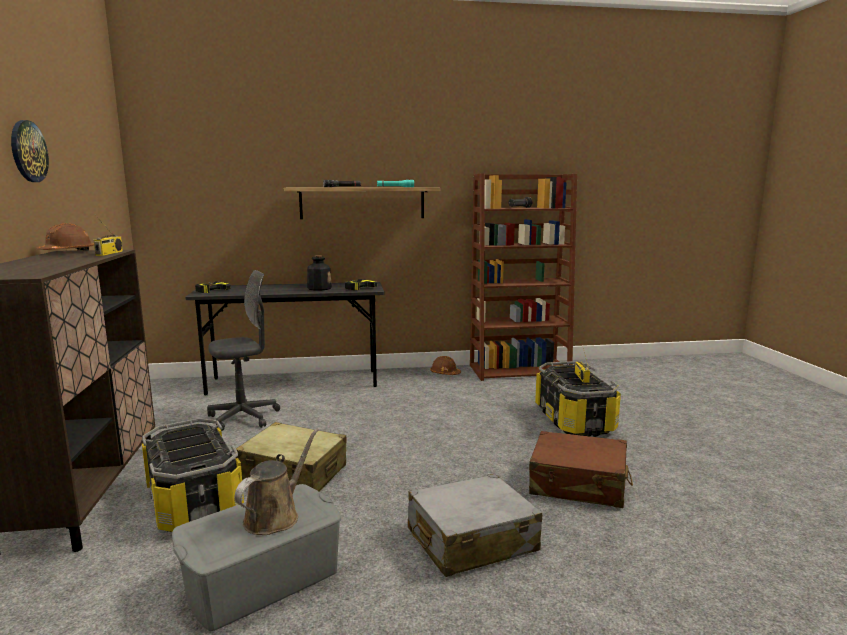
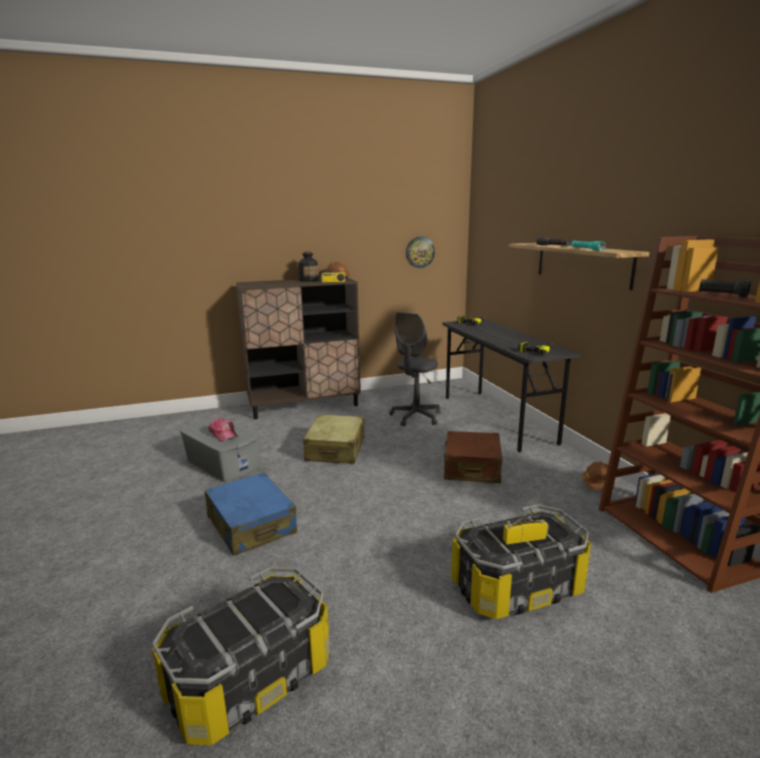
camera: 80 degrees right, 5 degrees up
(28, 151) = (337, 220): wall clock -> wall clock (420, 252)
(195, 502) = (298, 431): storage box -> storage box (250, 680)
(244, 417) = (415, 417): grey office chair -> grey office chair turned 75 degrees clockwise
(275, 516) = (224, 434): brown watering can -> cap
(319, 288) = (513, 342): bottle -> bottle (309, 280)
(471, 540) = (251, 525): grey suitcase -> blue suitcase
(578, 484) = (344, 583): brown suitcase -> brown suitcase (472, 468)

